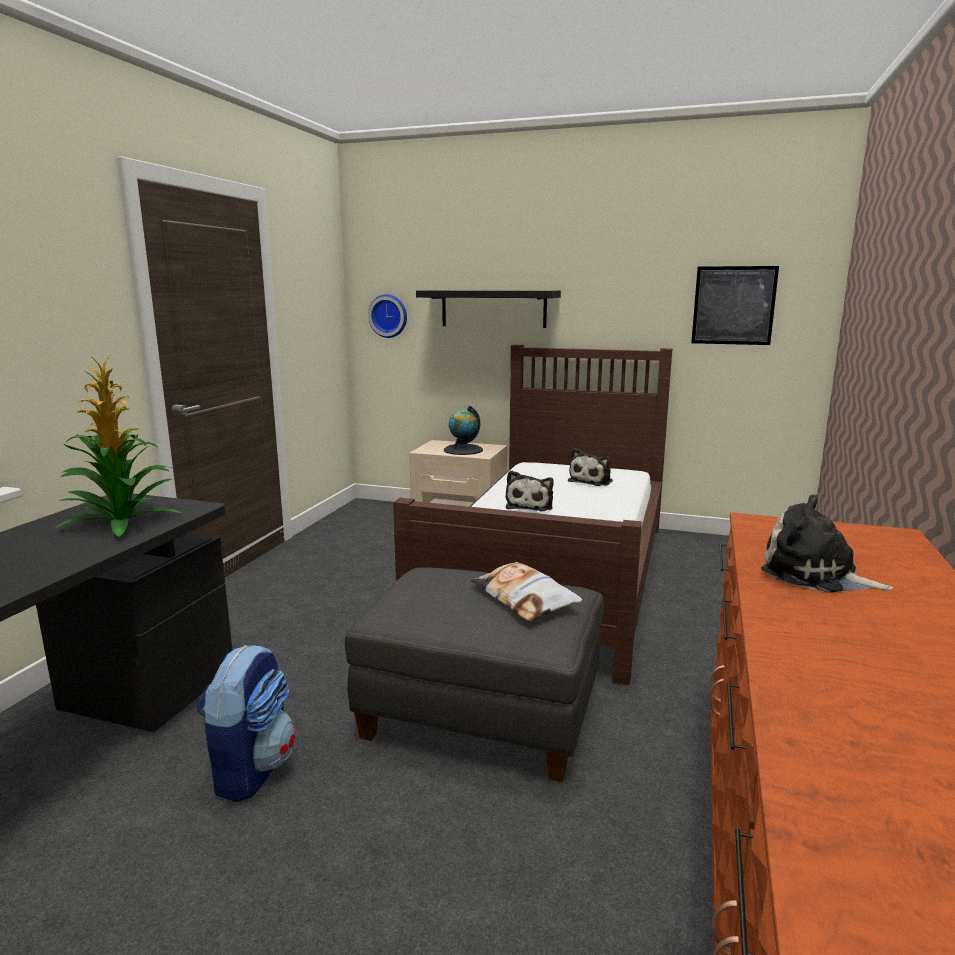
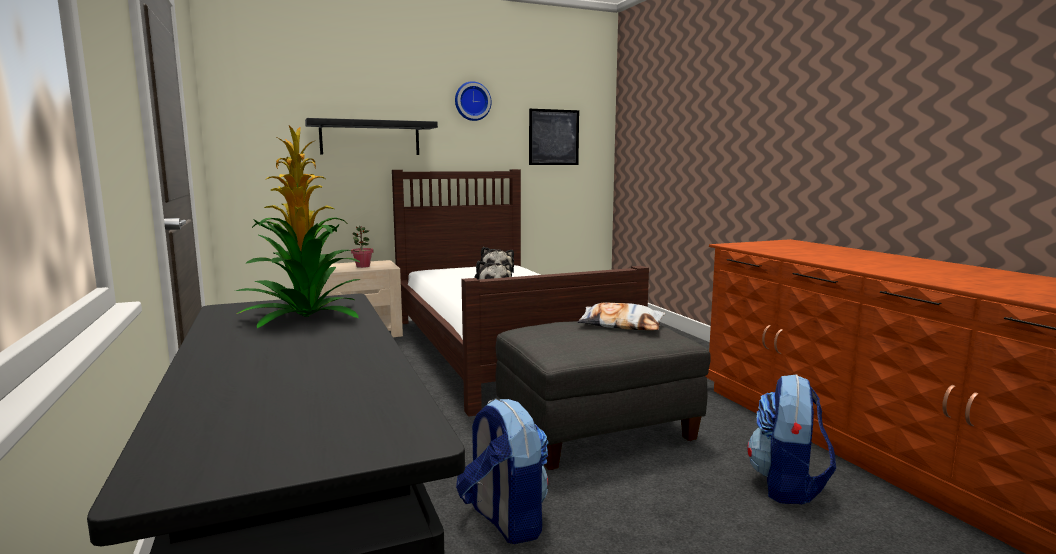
camera: 40 degrees left, 5 degrees down
(389, 316) = (259, 144): wall clock -> wall clock (472, 101)
(463, 450) = (363, 266): globe -> potted plant
(562, 905) = (787, 486): none -> backpack
(815, 575) = (813, 254): plush toy -> none

